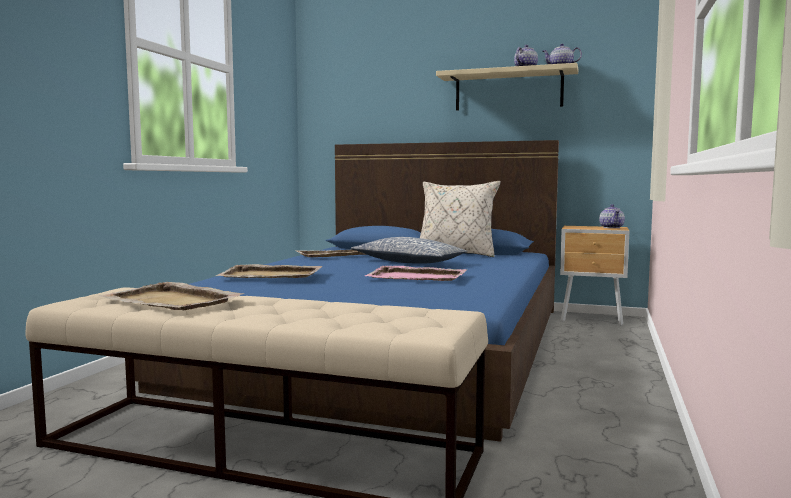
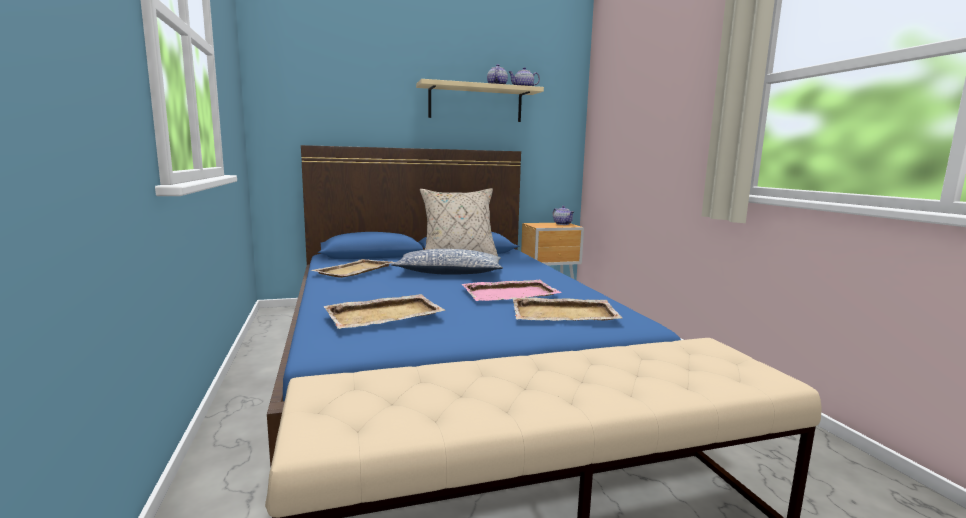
camera: 35 degrees left, 5 degrees up
(172, 301) = (443, 393): beige tray -> beige tray (565, 313)

